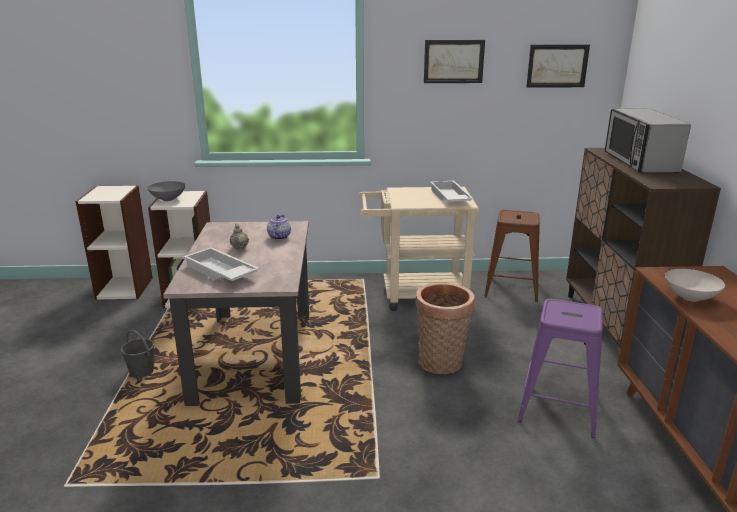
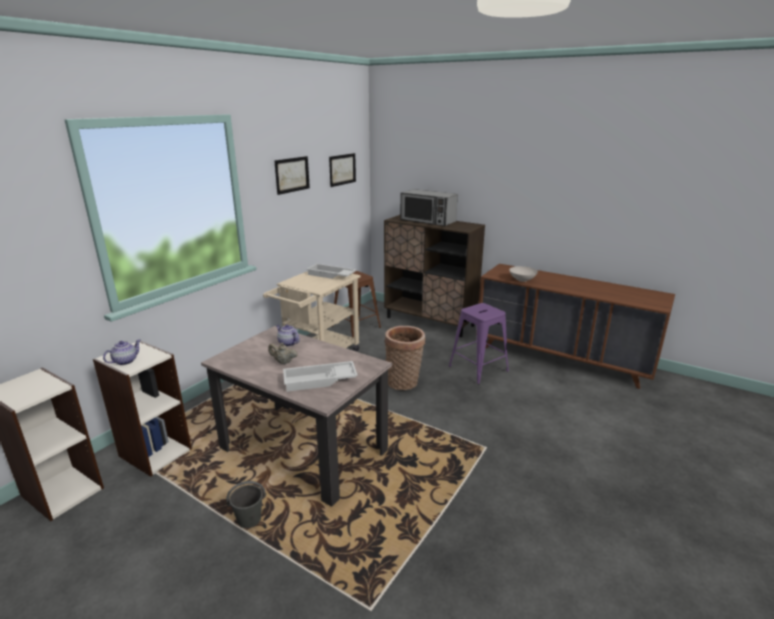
camera: 55 degrees left, 0 degrees up
(168, 199) = (125, 361): grey bowl -> teapot

